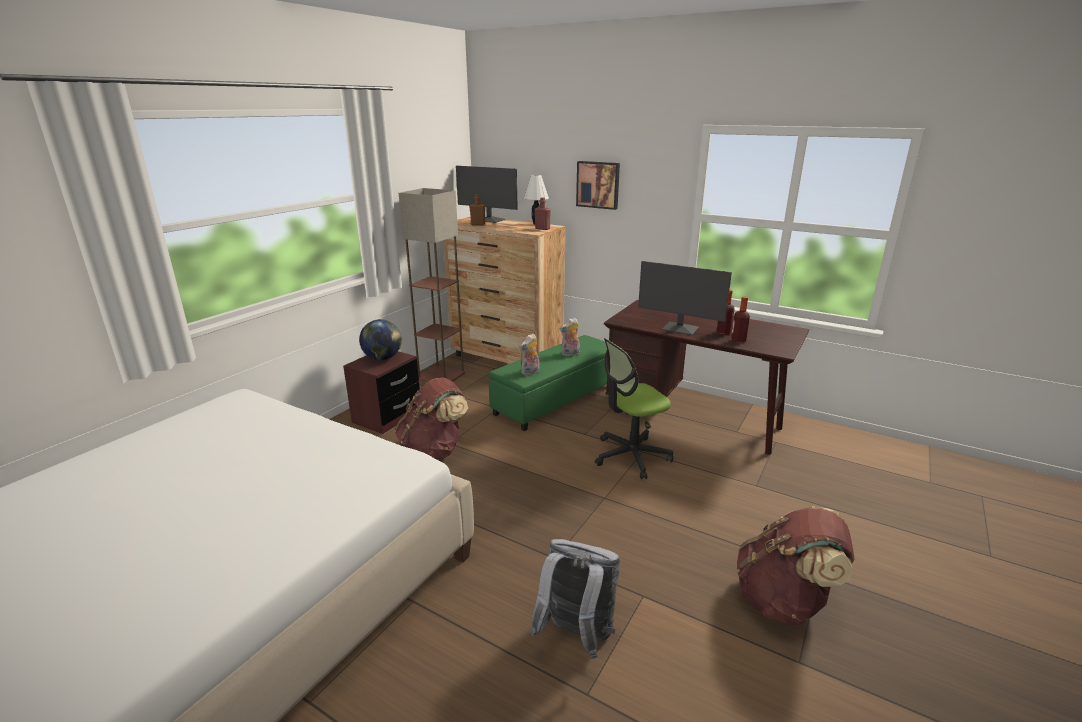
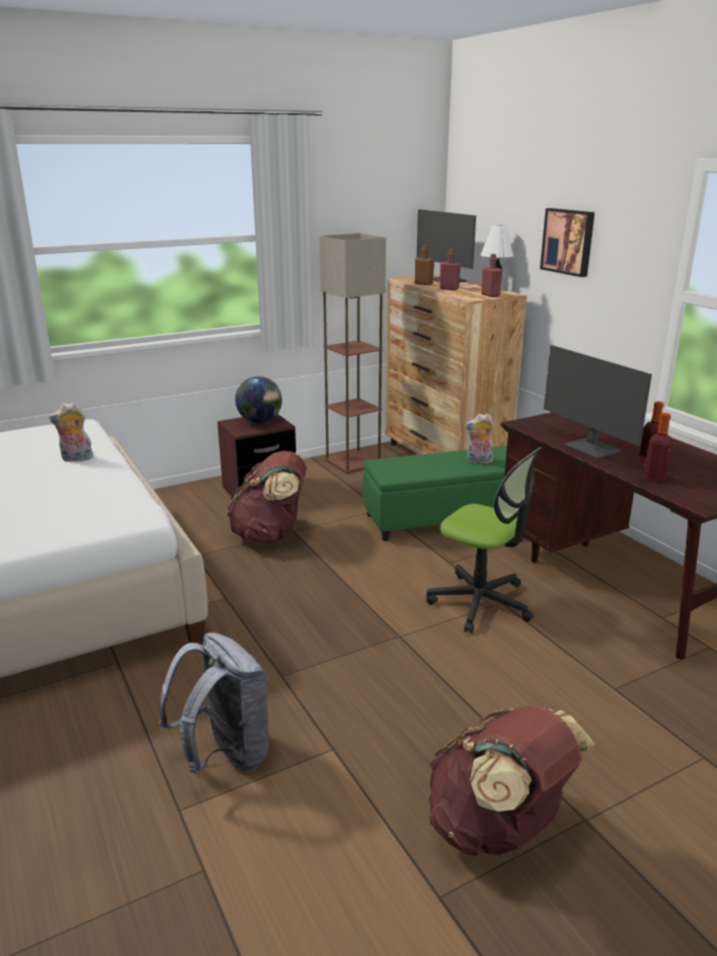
camera: 30 degrees right, 0 degrees up
(504, 226) = (449, 289): none -> red bottle
(530, 372) = (406, 470): plush toy -> plush toy (76, 459)
(631, 456) = (481, 602): office chair -> office chair turned 150 degrees counterclockwise

